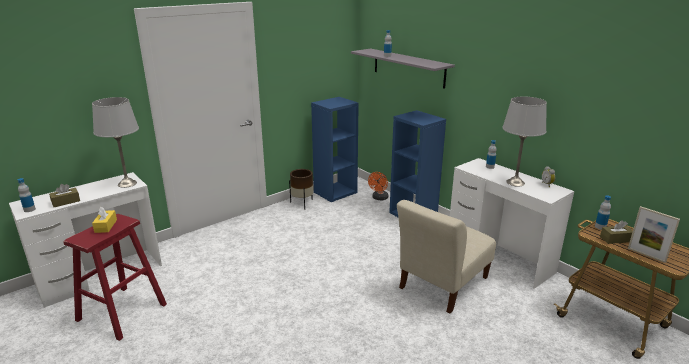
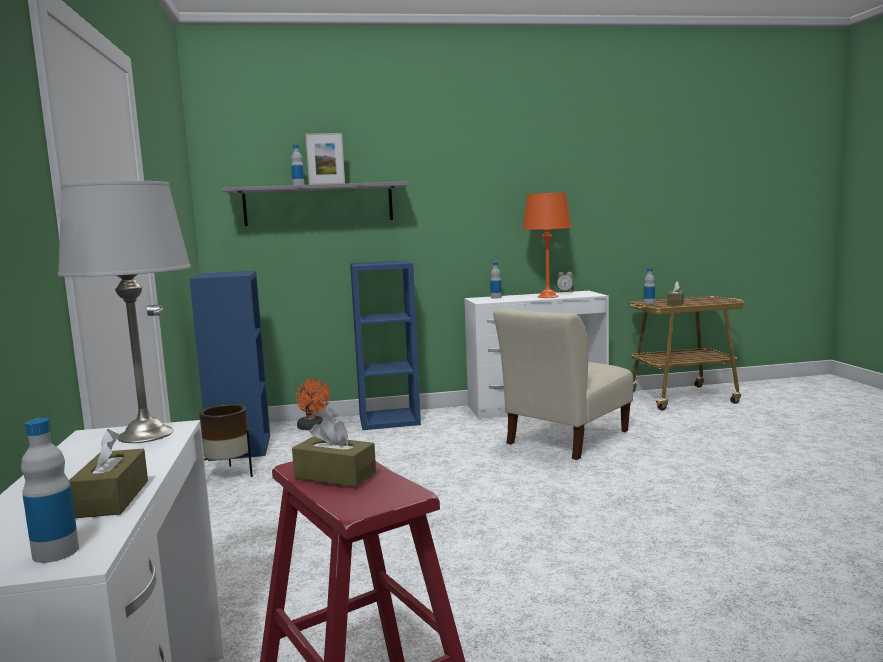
camera: 60 degrees left, 15 degrees down
(106, 226) = (335, 475): yellow tissue box -> brown tissue box
(441, 285) = (565, 439): beige chair -> beige chair turned 60 degrees clockwise
(515, 182) = (547, 296): grey table lamp -> orange table lamp
(646, 255) = (706, 303): picture frame -> picture frame (327, 184)

